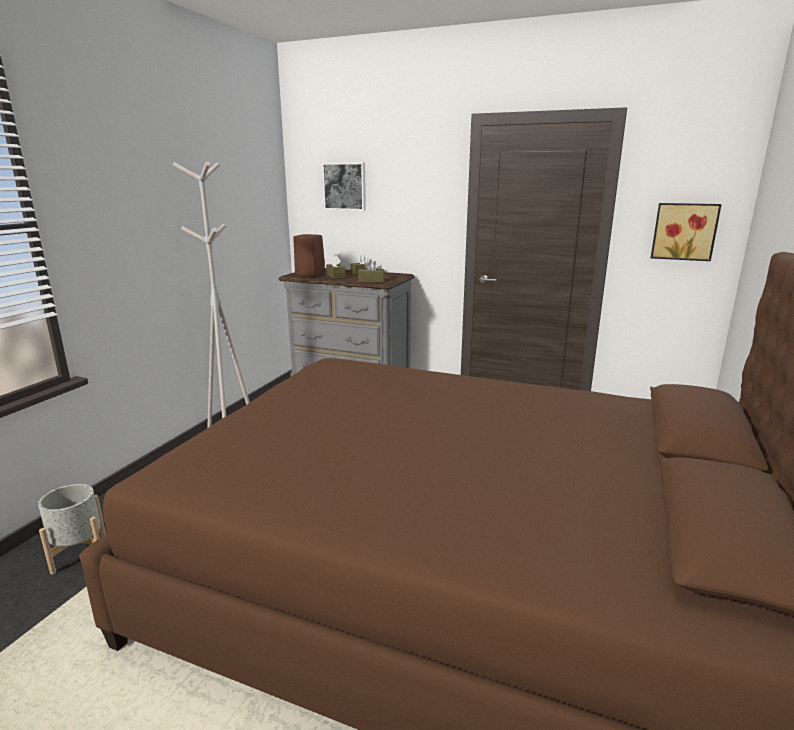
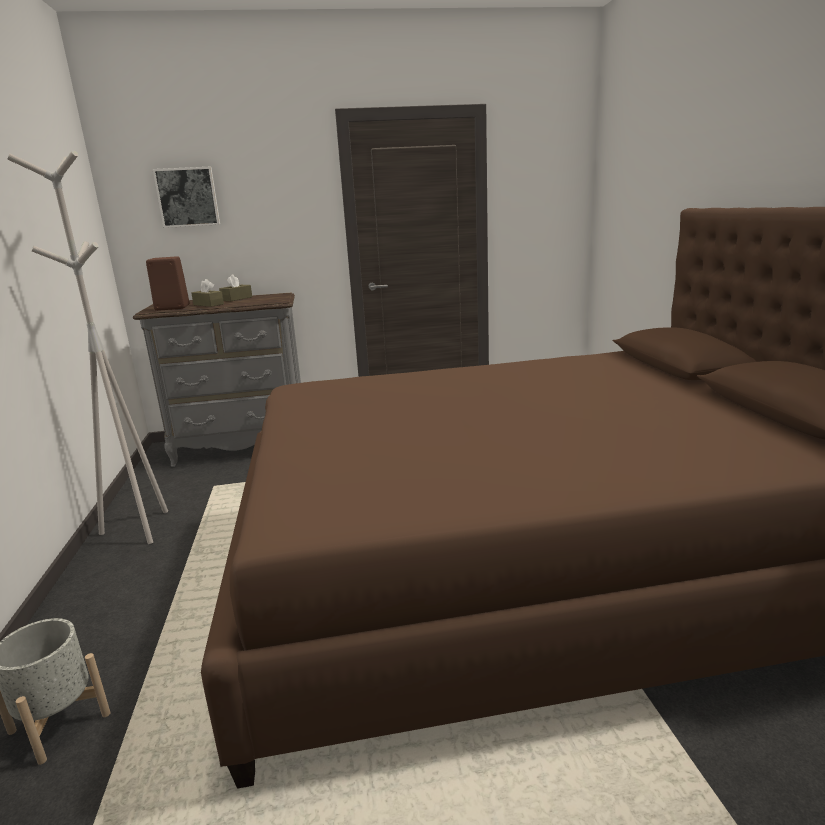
camera: 30 degrees left, 0 degrees up
(371, 281) = (261, 302): brown tissue box -> none
(684, 231) = (546, 217): picture -> none

